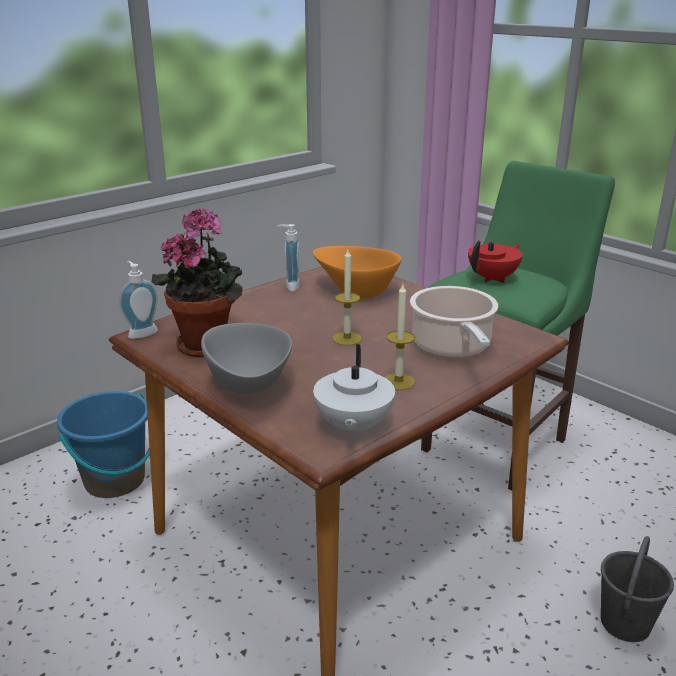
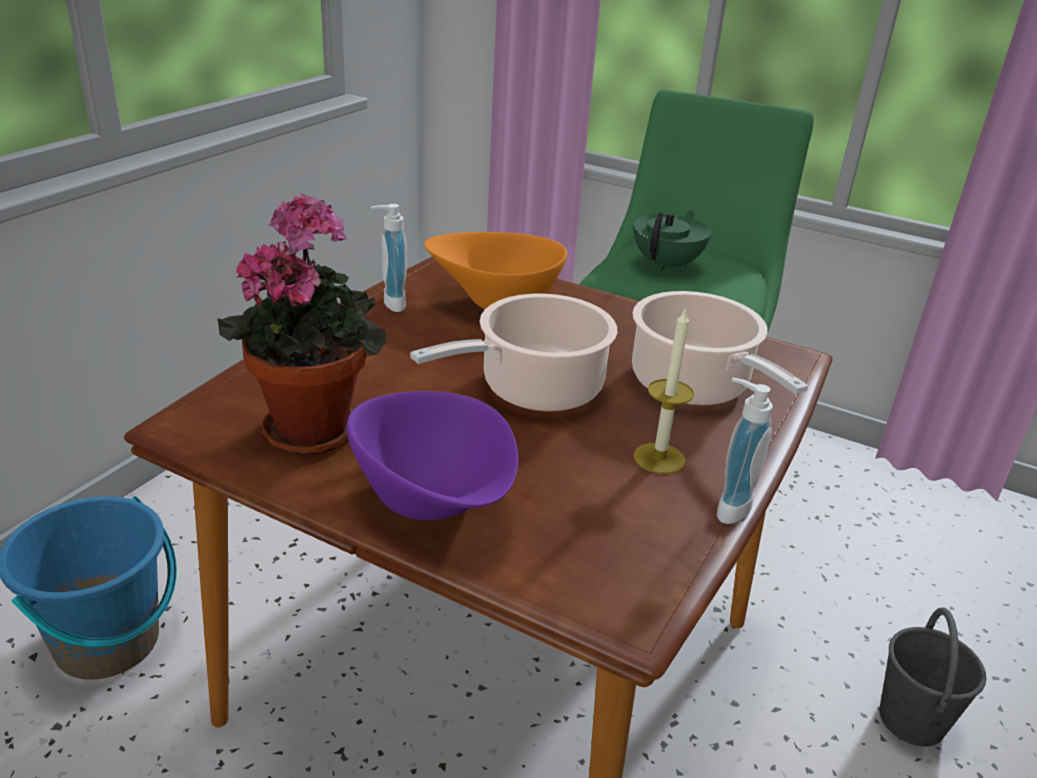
camera: 20 degrees left, 5 degrees up
(141, 333) = (184, 418): soap dispenser -> soap dispenser (727, 506)
(249, 388) = (435, 506): grey bowl -> purple bowl
(347, 338) = (534, 389): candle -> cooking pot
(352, 427) = (646, 556): white teapot -> none
(493, 278) = (667, 265): red teapot -> green teapot

